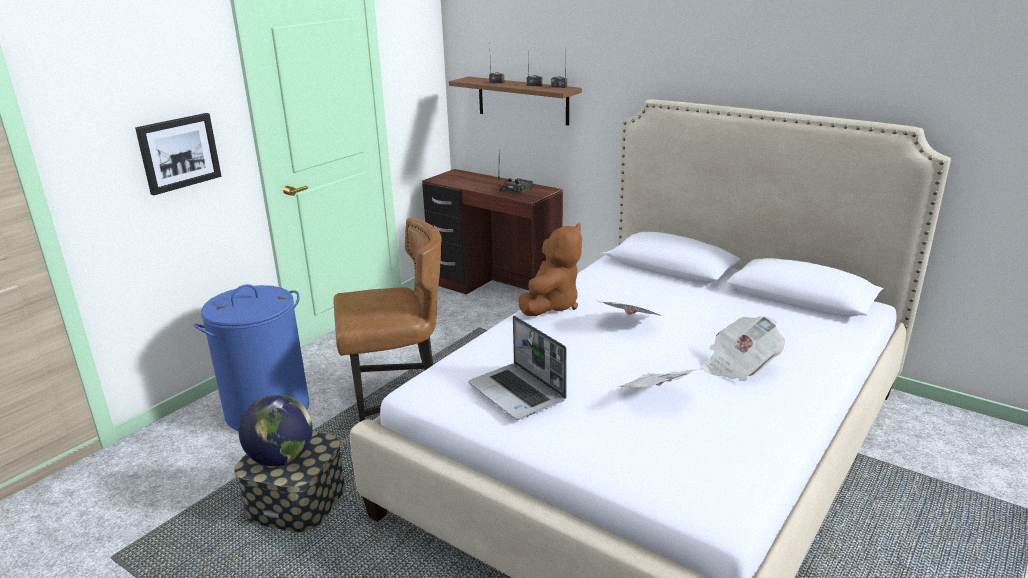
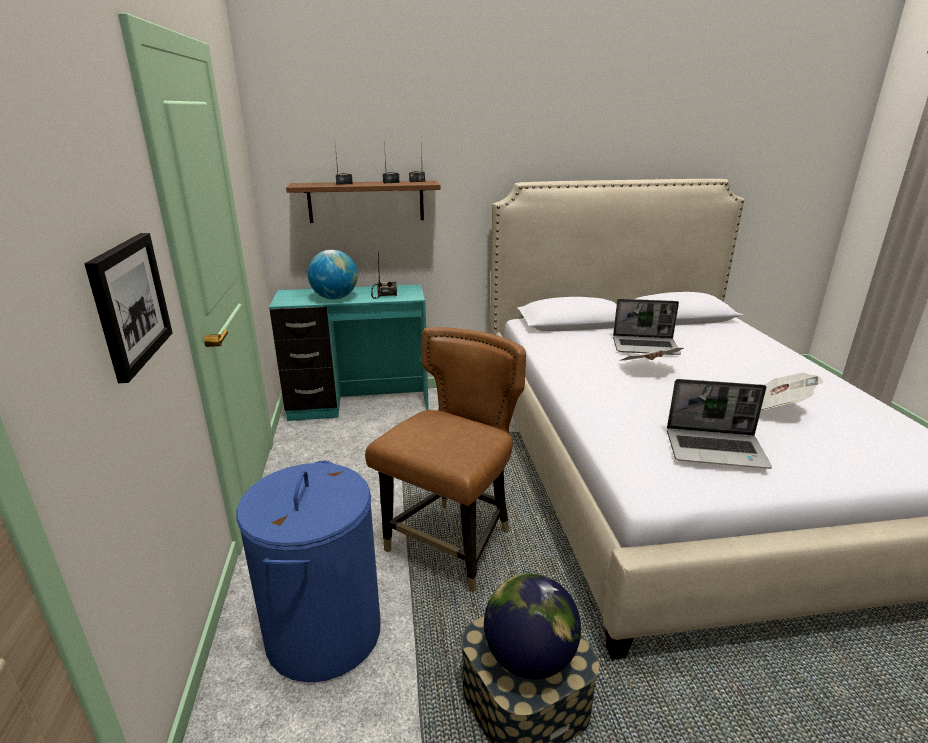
camera: 45 degrees left, 0 degrees up
(474, 185) = (335, 298): none -> globe
(494, 291) = (359, 406): brown desk -> turquoise desk
(551, 305) = (570, 377): brown plush toy -> none
(682, 308) = (646, 346): none -> laptop
(739, 366) = (755, 369): newspaper -> none

